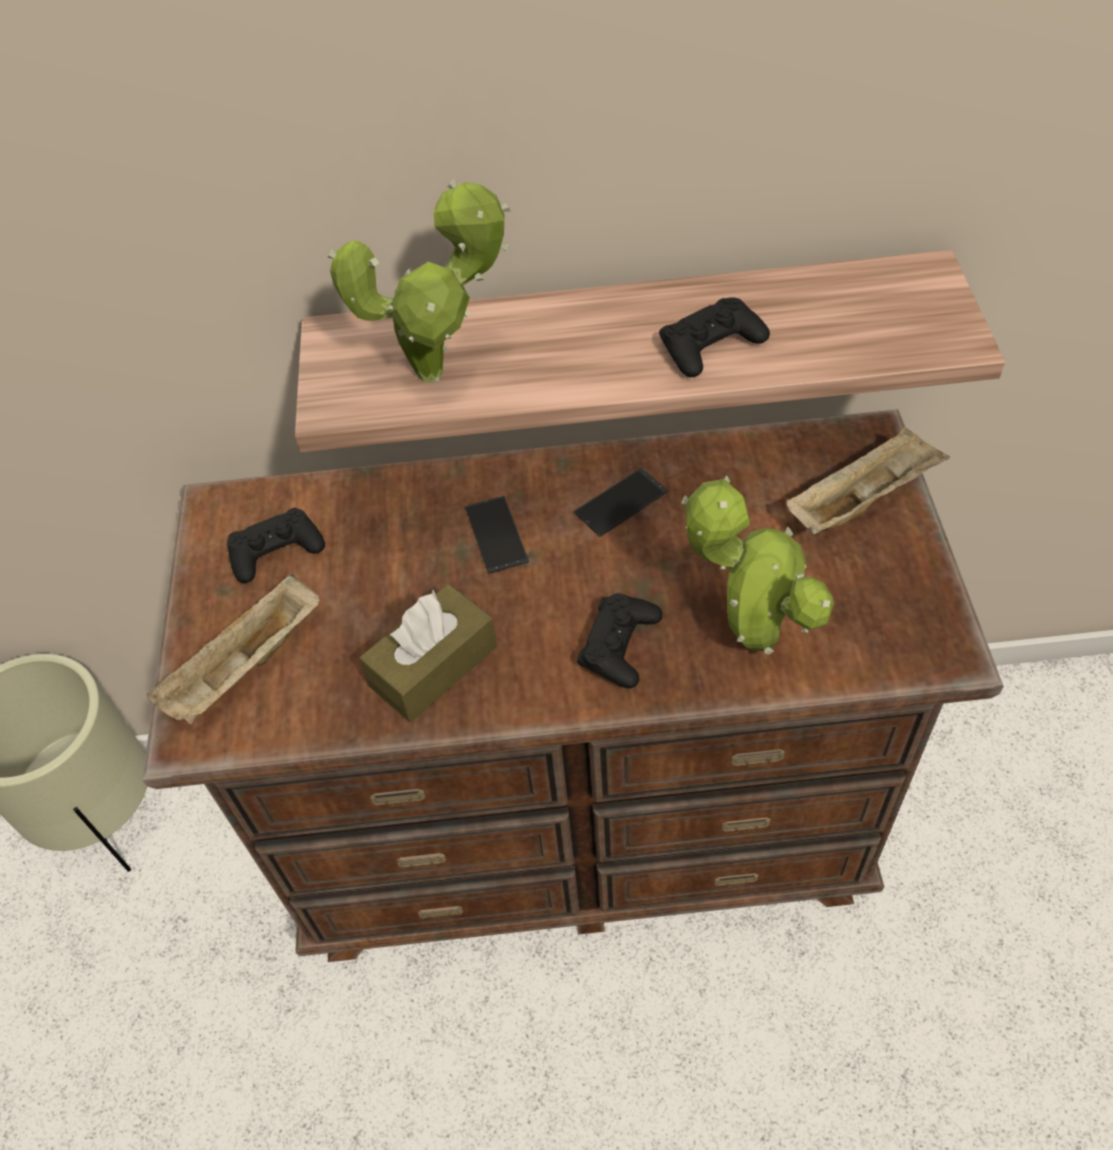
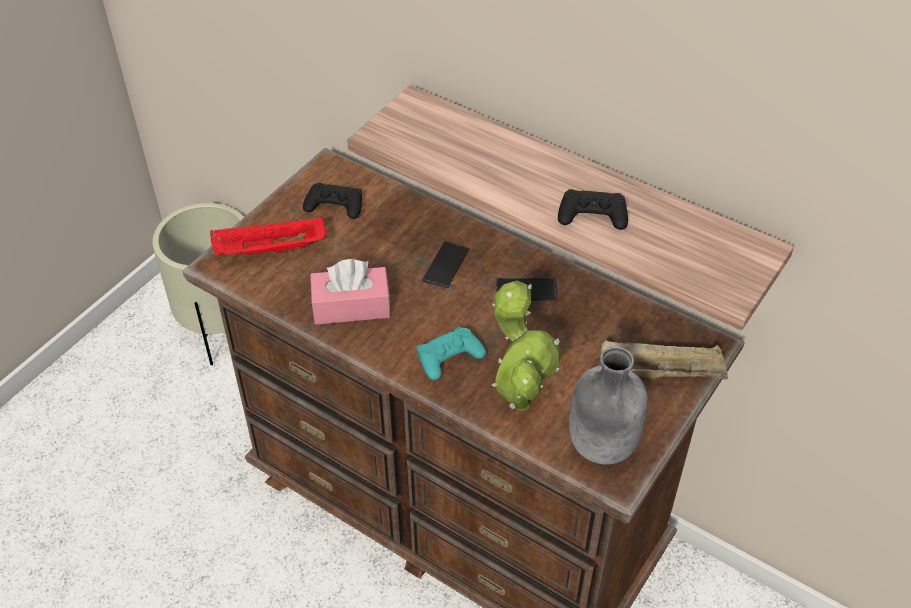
camera: 35 degrees right, 5 degrees down
(246, 668) = (269, 251): beige tray -> red tray
(433, 666) = (351, 306): brown tissue box -> pink tissue box
(440, 370) = (445, 147): potted plant -> none
(620, 645) = (449, 357): black game controller -> turquoise game controller
(892, 627) = (601, 445): none -> grey bottle

